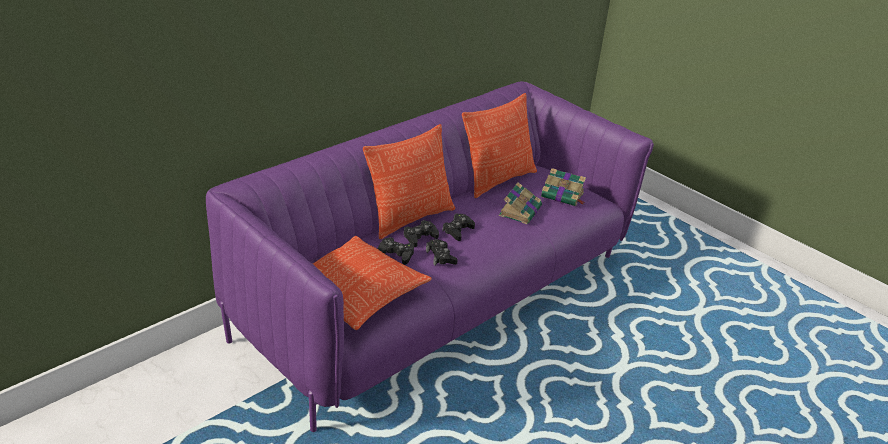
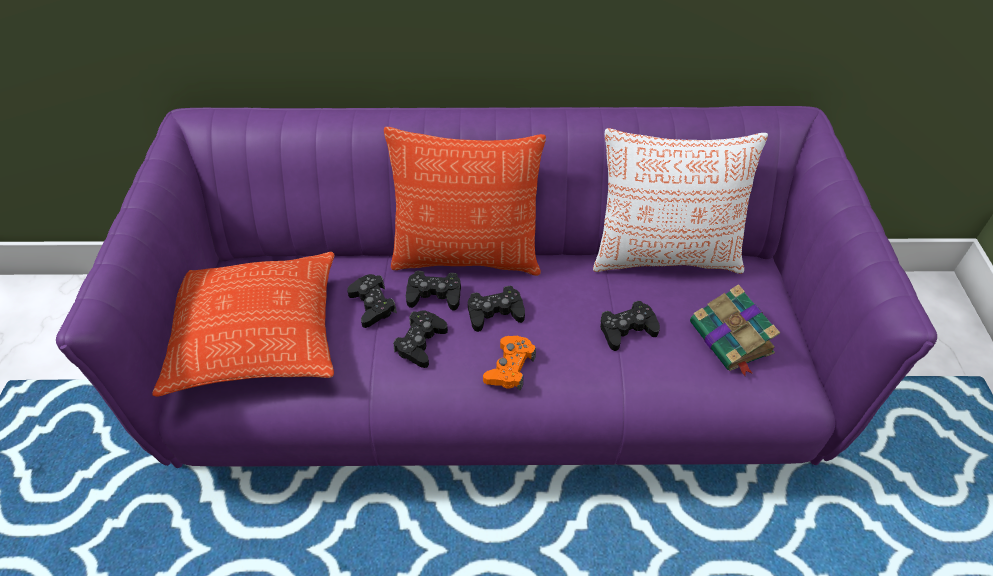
camera: 45 degrees right, 15 degrees up
(492, 246) = (510, 367): none -> orange game controller
(497, 180) = (665, 257): orange pillow -> white pillow
(520, 210) = (627, 330): book -> black game controller

